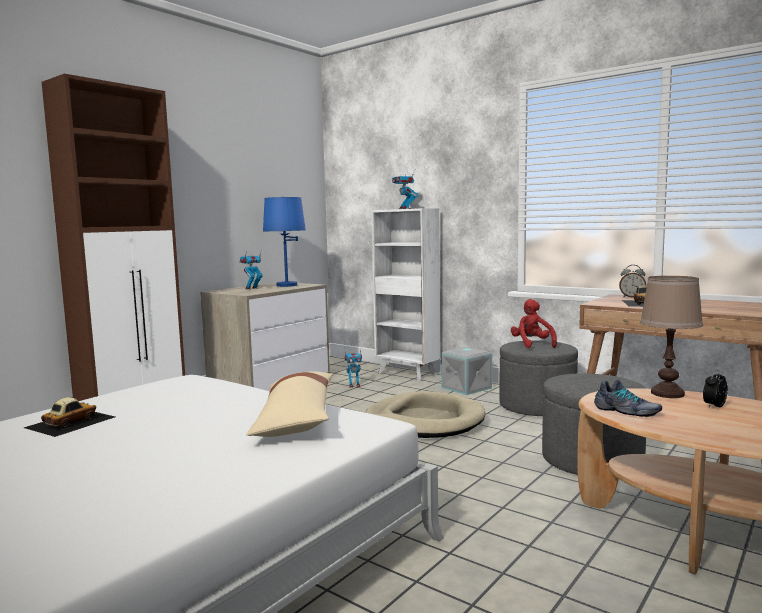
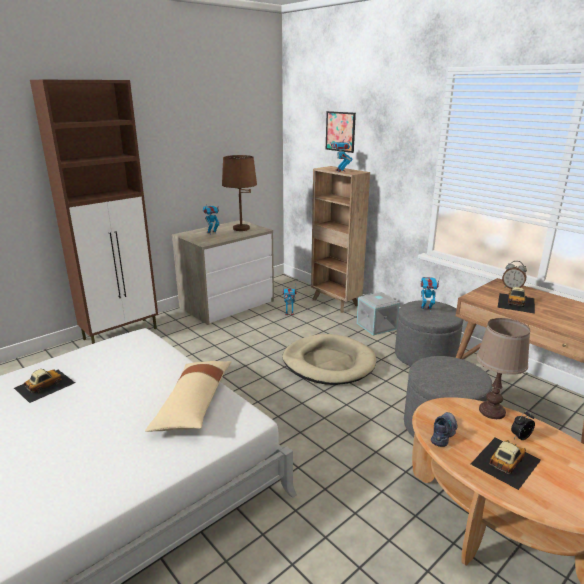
camera: 10 degrees right, 15 degrees up
(286, 285) = (241, 228): blue table lamp -> brown table lamp
(398, 170) = (340, 131): none -> picture
(407, 374) = (336, 303): white bookcase -> brown bookcase
(532, 344) = (426, 309): red plush toy -> toy robot
(626, 411) = (444, 433): shoe -> shoe turned 105 degrees counterclockwise
(713, 423) = (505, 461): none -> toy car

